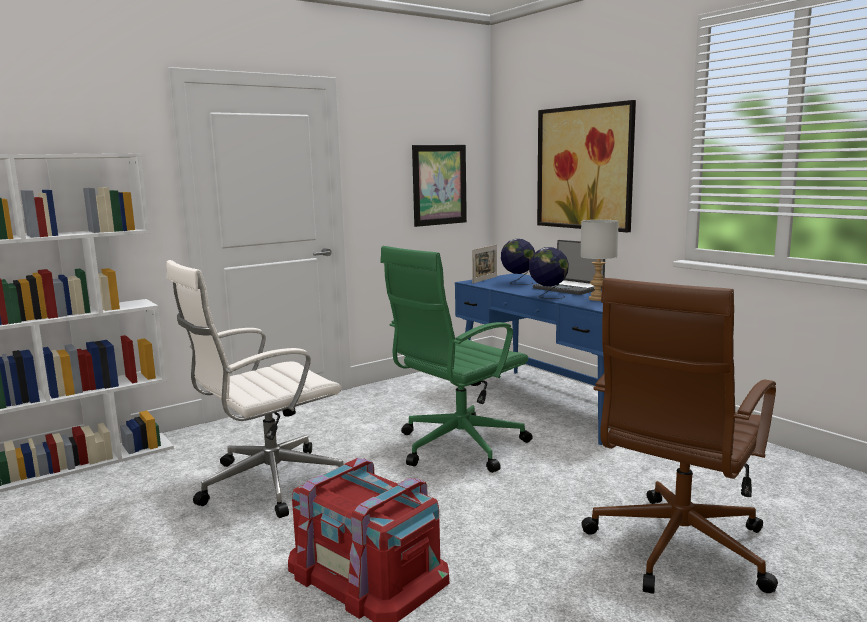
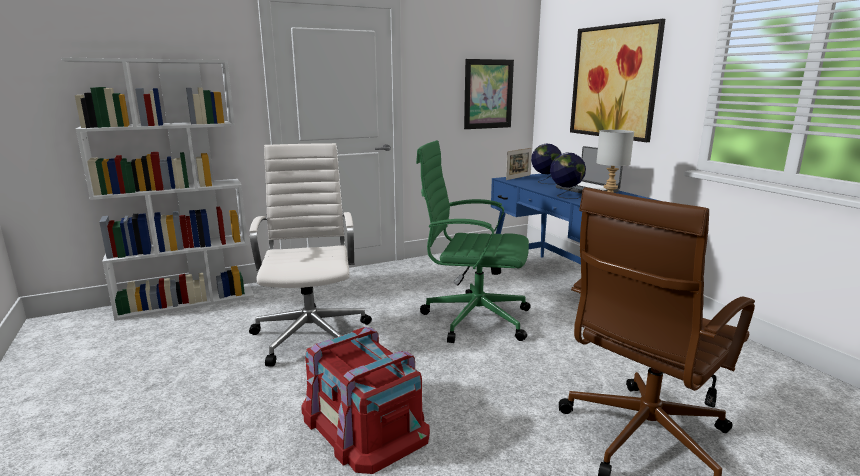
camera: 10 degrees right, 5 degrees up
(267, 483) = (312, 334): white office chair -> white office chair turned 105 degrees clockwise
(457, 447) = (473, 318): green office chair -> green office chair turned 45 degrees clockwise

